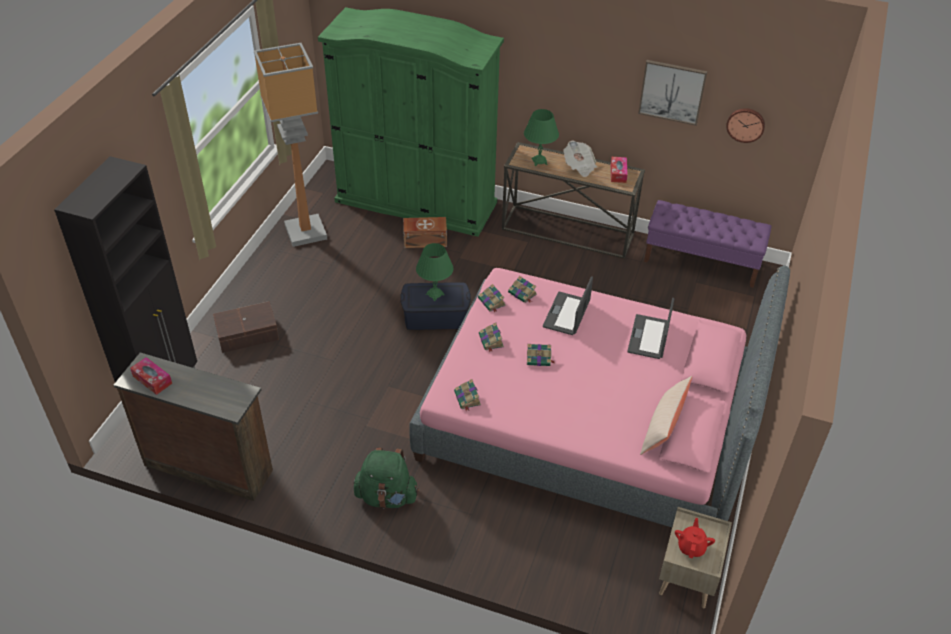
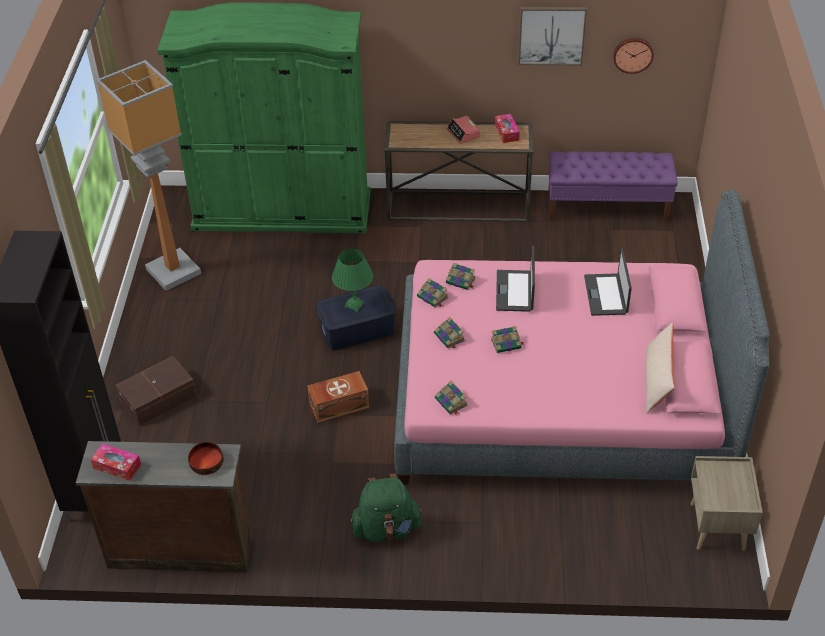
camera: 15 degrees left, 0 degrees up
(225, 397) = (206, 463): none -> bowl
(424, 240) = (309, 250): brown storage box -> brown storage box (338, 405)
(539, 161) = (419, 137): green table lamp -> none
(579, 166) = (463, 133): newspaper -> alarm clock
(691, 547) = (723, 491): red teapot -> none

